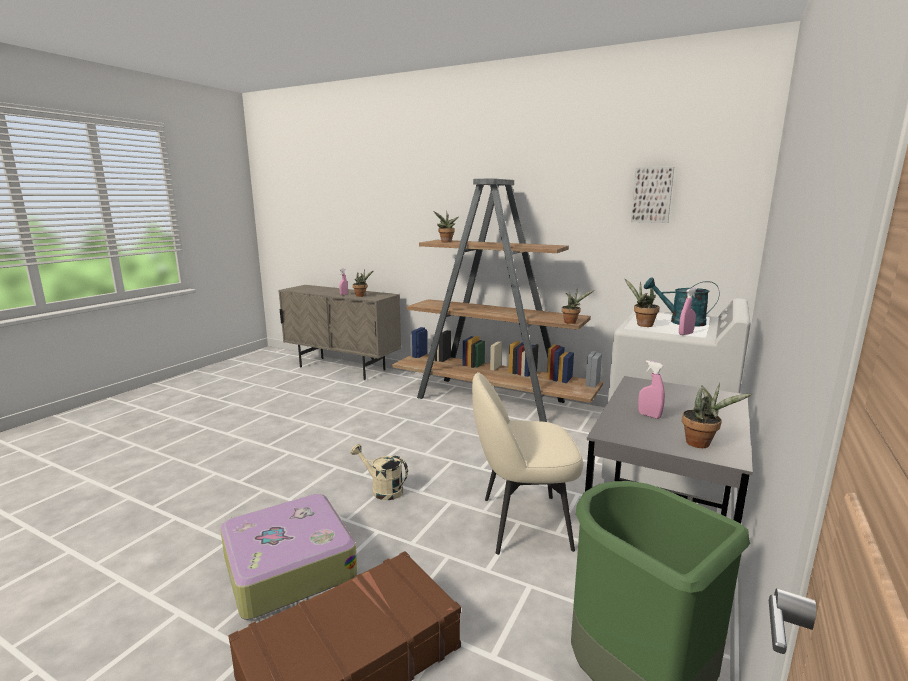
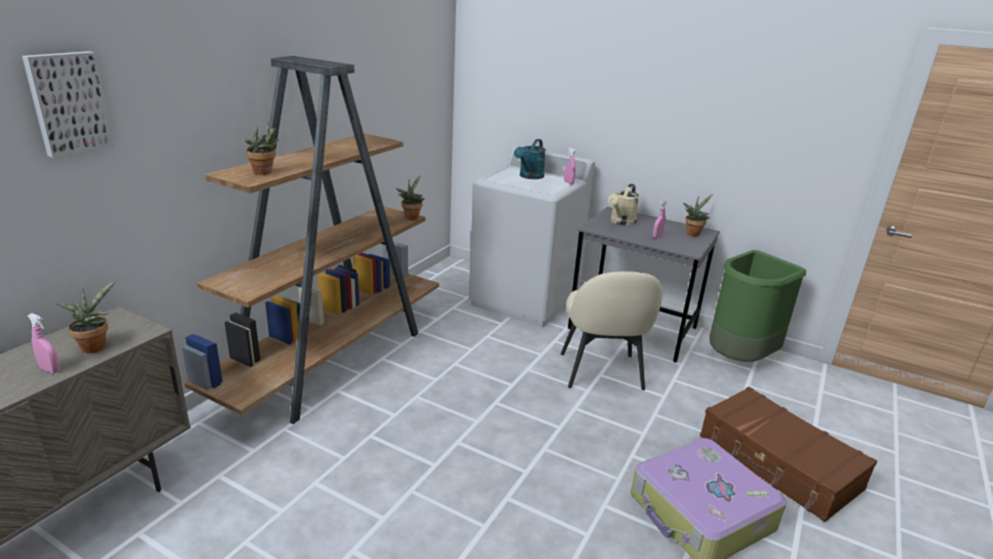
camera: 90 degrees left, 10 degrees up
(382, 490) = (559, 454): beige watering can -> beige watering can (621, 222)
(642, 325) = (541, 188): potted plant -> none
(652, 195) = (397, 61): picture -> picture (68, 103)

